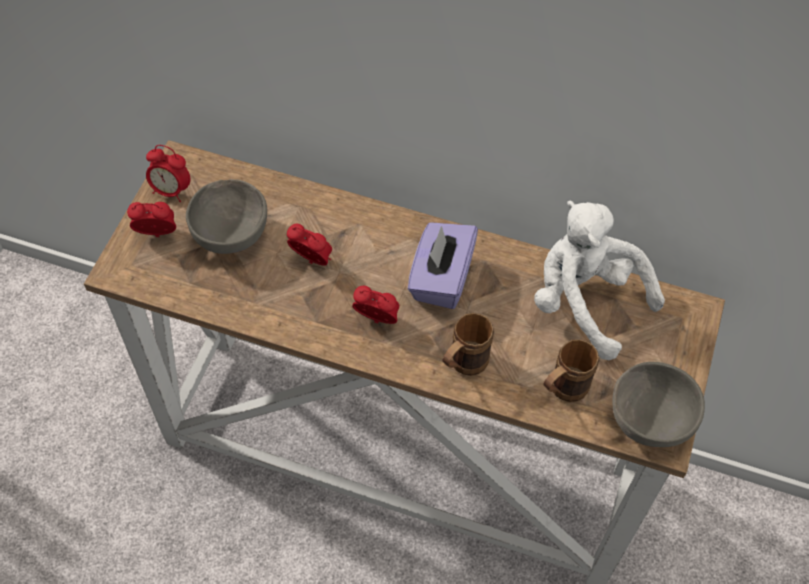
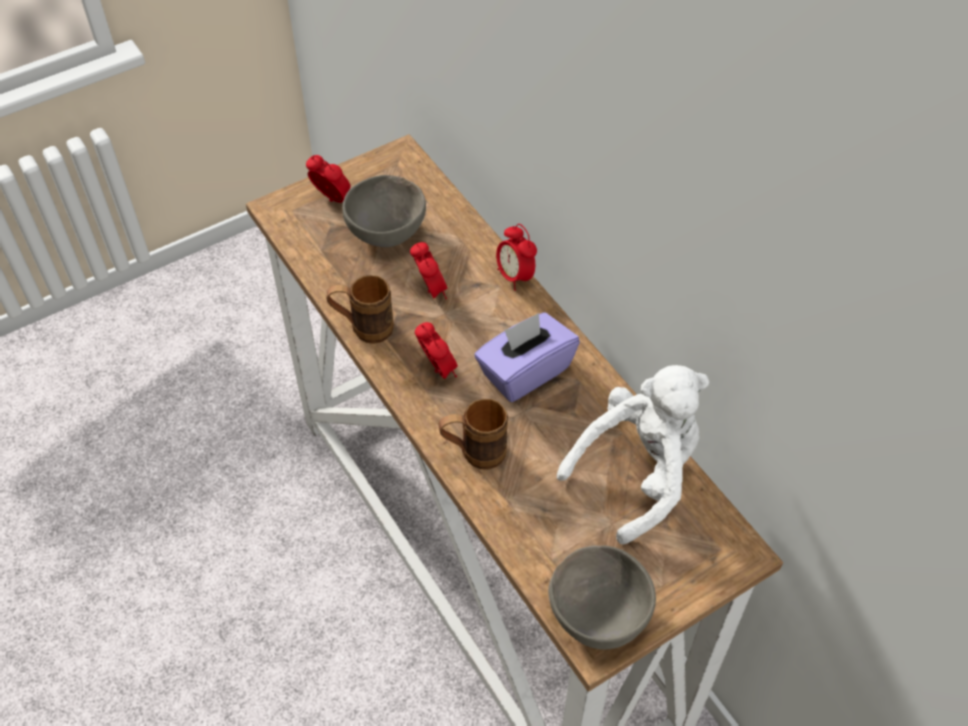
camera: 40 degrees right, 5 degrees down
(171, 191) = (374, 173): alarm clock -> alarm clock (515, 276)
(561, 391) = (541, 533): brown mug -> brown mug (363, 328)
(584, 301) = (638, 473): white plush toy -> white plush toy turned 60 degrees clockwise

